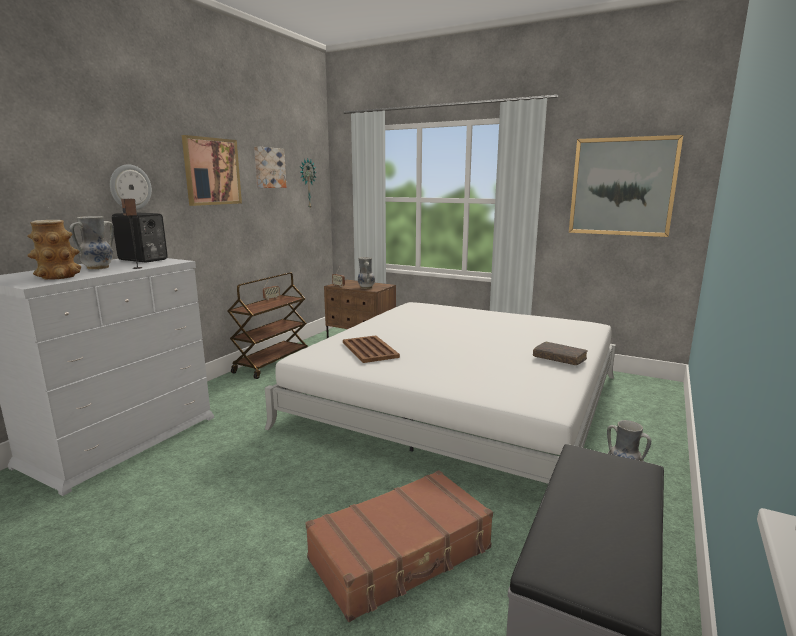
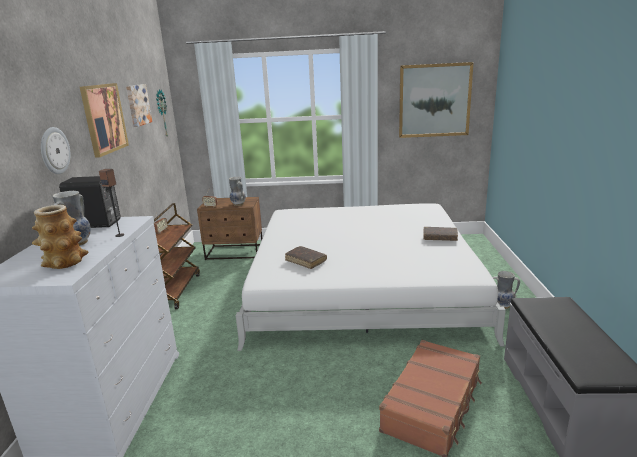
camera: 25 degrees left, 5 degrees up
(370, 349) = (306, 261): brown tray -> brown book

